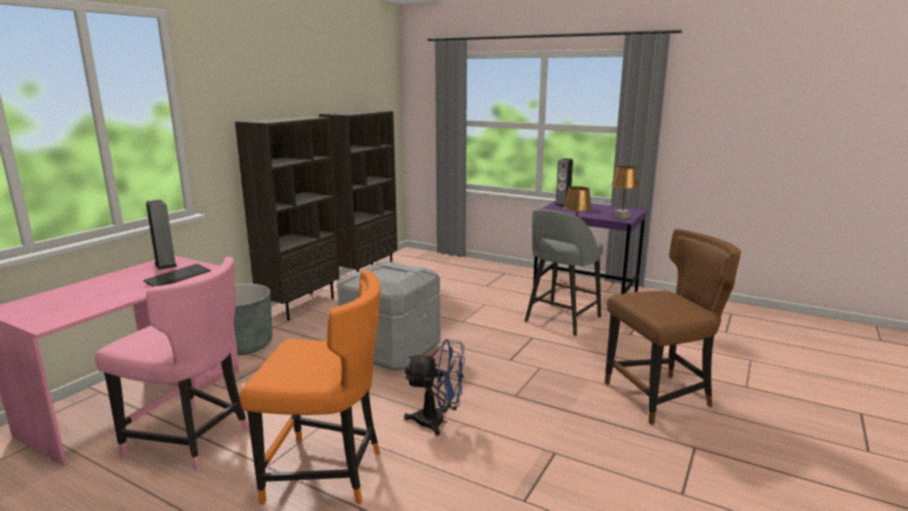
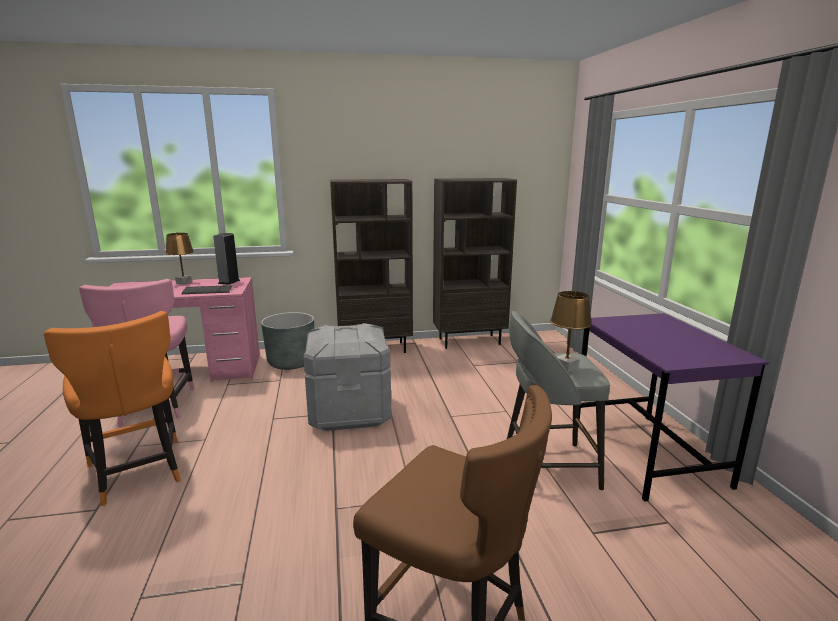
camera: 50 degrees right, 0 degrees up
(438, 422) = (249, 486): blue fan -> none
(563, 204) = (649, 320): speaker -> none
(621, 217) = (678, 358): brown table lamp -> brown table lamp (184, 283)

